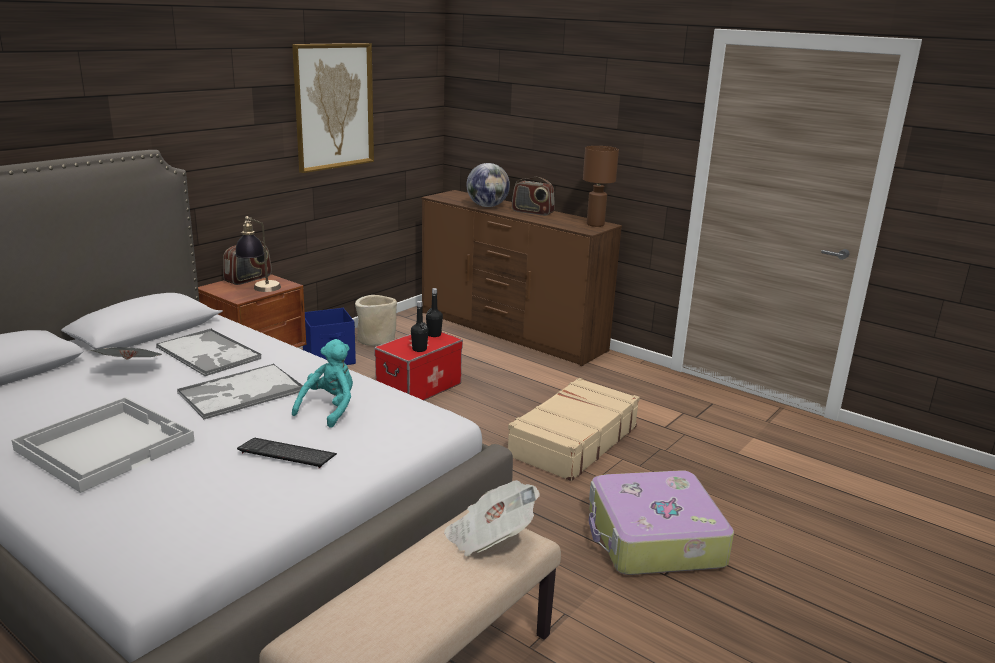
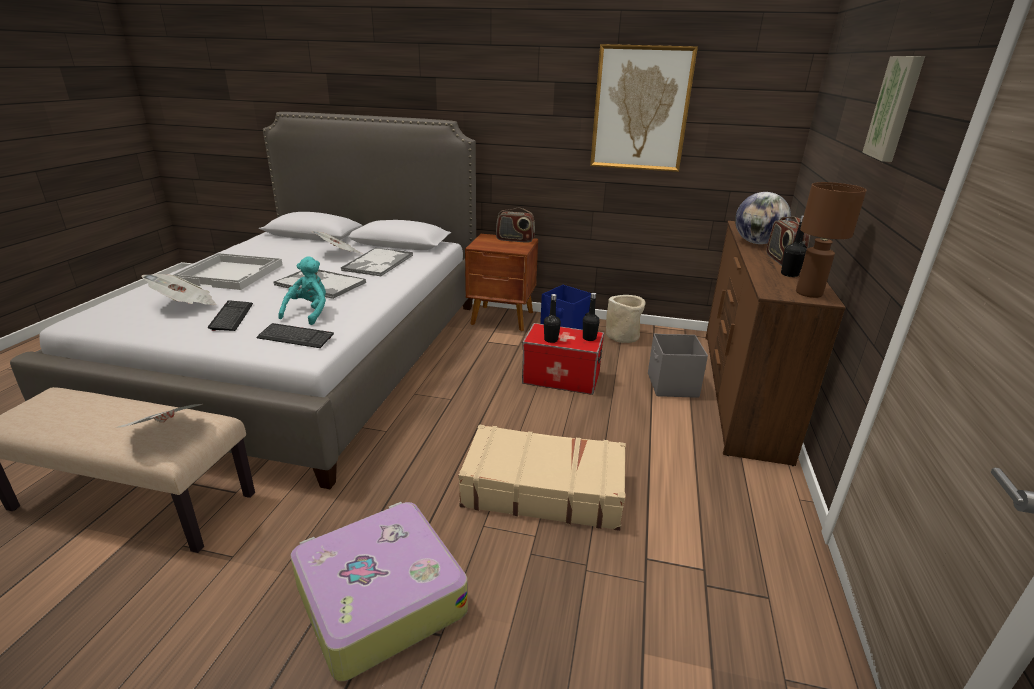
camera: 65 degrees right, 5 degrees up
(204, 481) = (185, 304): none -> newspaper
(260, 291) = (497, 247): table lamp -> none
(329, 409) = (309, 313): turquoise plush toy -> turquoise plush toy turned 75 degrees counterclockwise
(396, 421) = (295, 337): none -> keyboard
(479, 350) = (672, 386): none -> grey storage box
(559, 218) = (789, 274): none -> black bottle
(609, 94) = (896, 108): none -> picture

